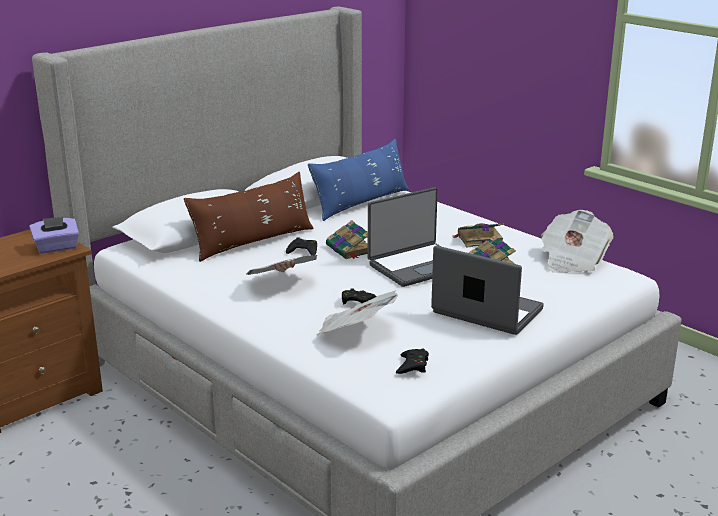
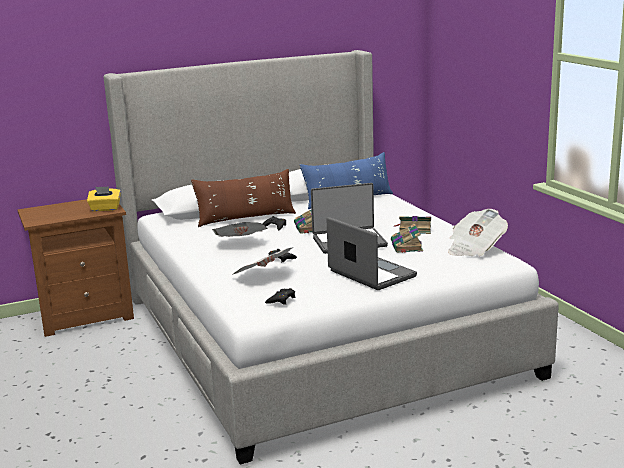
camera: 20 degrees right, 5 degrees down
(57, 248) = (105, 209): purple tissue box -> yellow tissue box

